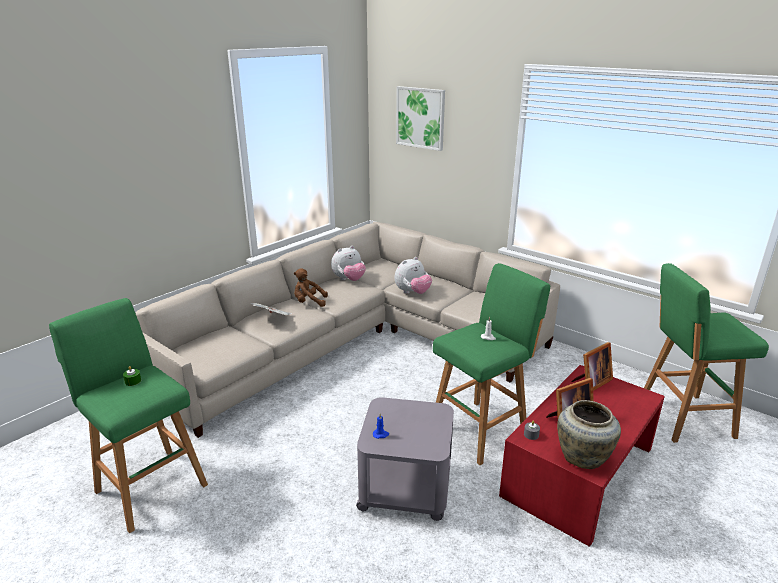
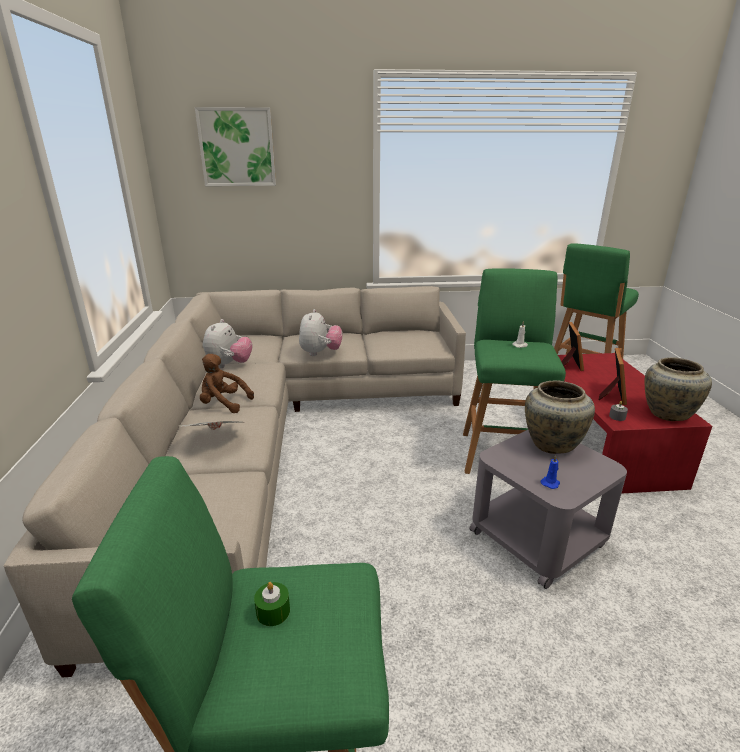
camera: 45 degrees left, 0 degrees up
(309, 302) = (223, 404): brown plush toy -> brown plush toy turned 60 degrees clockwise
(432, 418) = (552, 443): none -> beige vase

